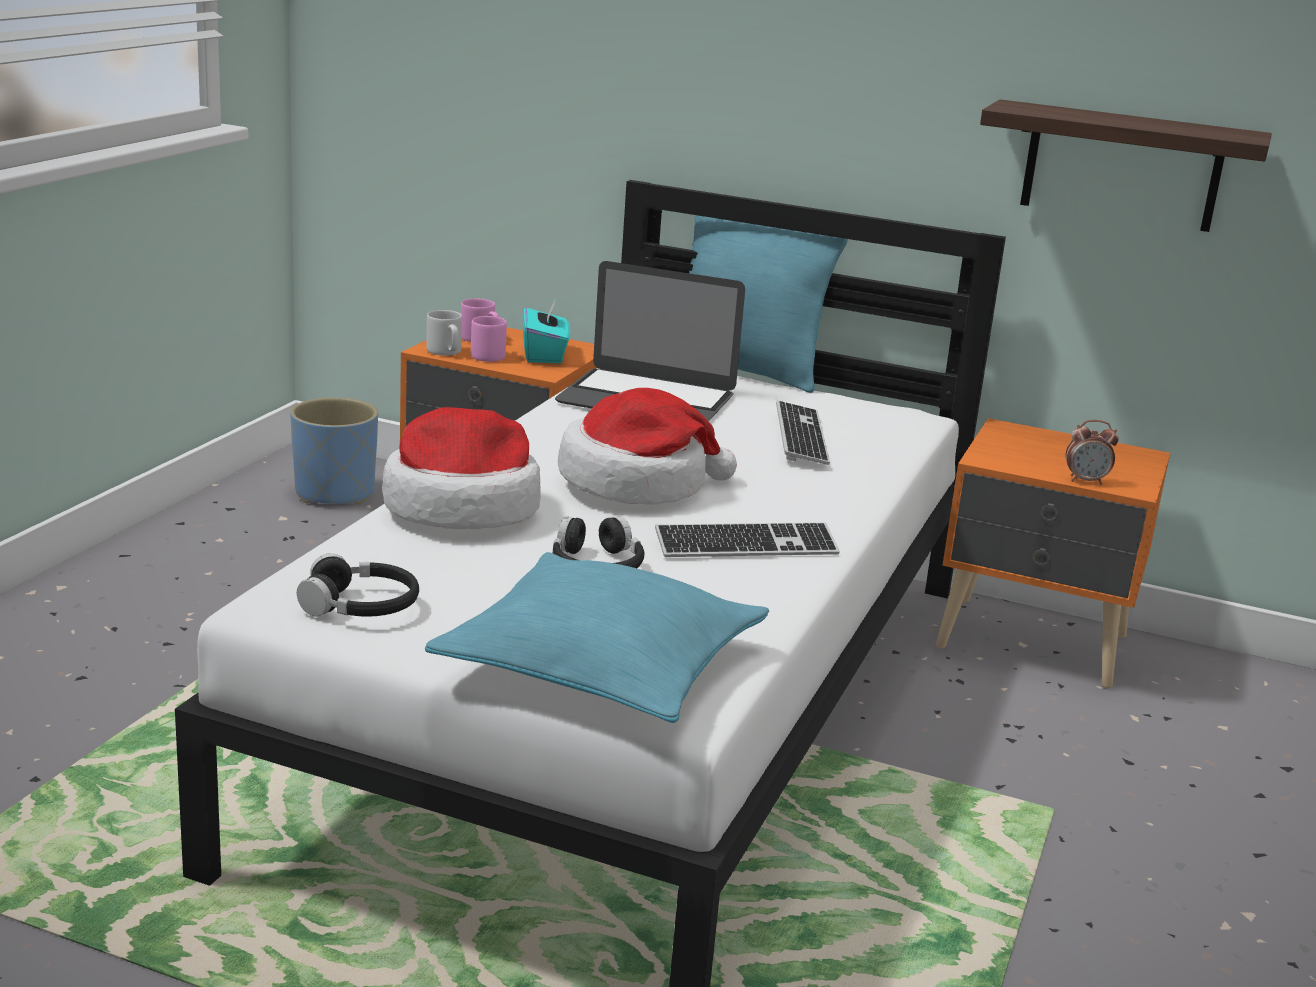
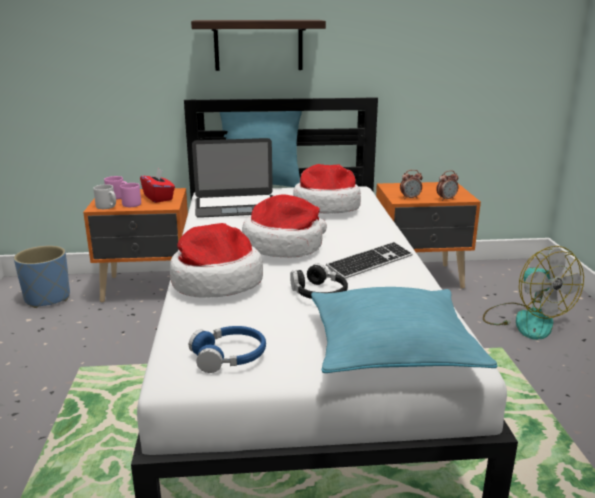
camera: 25 degrees left, 0 degrees up
(360, 606) = (229, 357): black headphones -> blue headphones
(544, 355) = (158, 198): turquoise tissue box -> red tissue box
(801, 436) = (326, 206): keyboard -> hat
(1011, 461) = (410, 198): none -> alarm clock
(1122, 167) = (422, 57): shelf -> shelf (258, 45)
(1171, 782) = (525, 320): none -> fan

